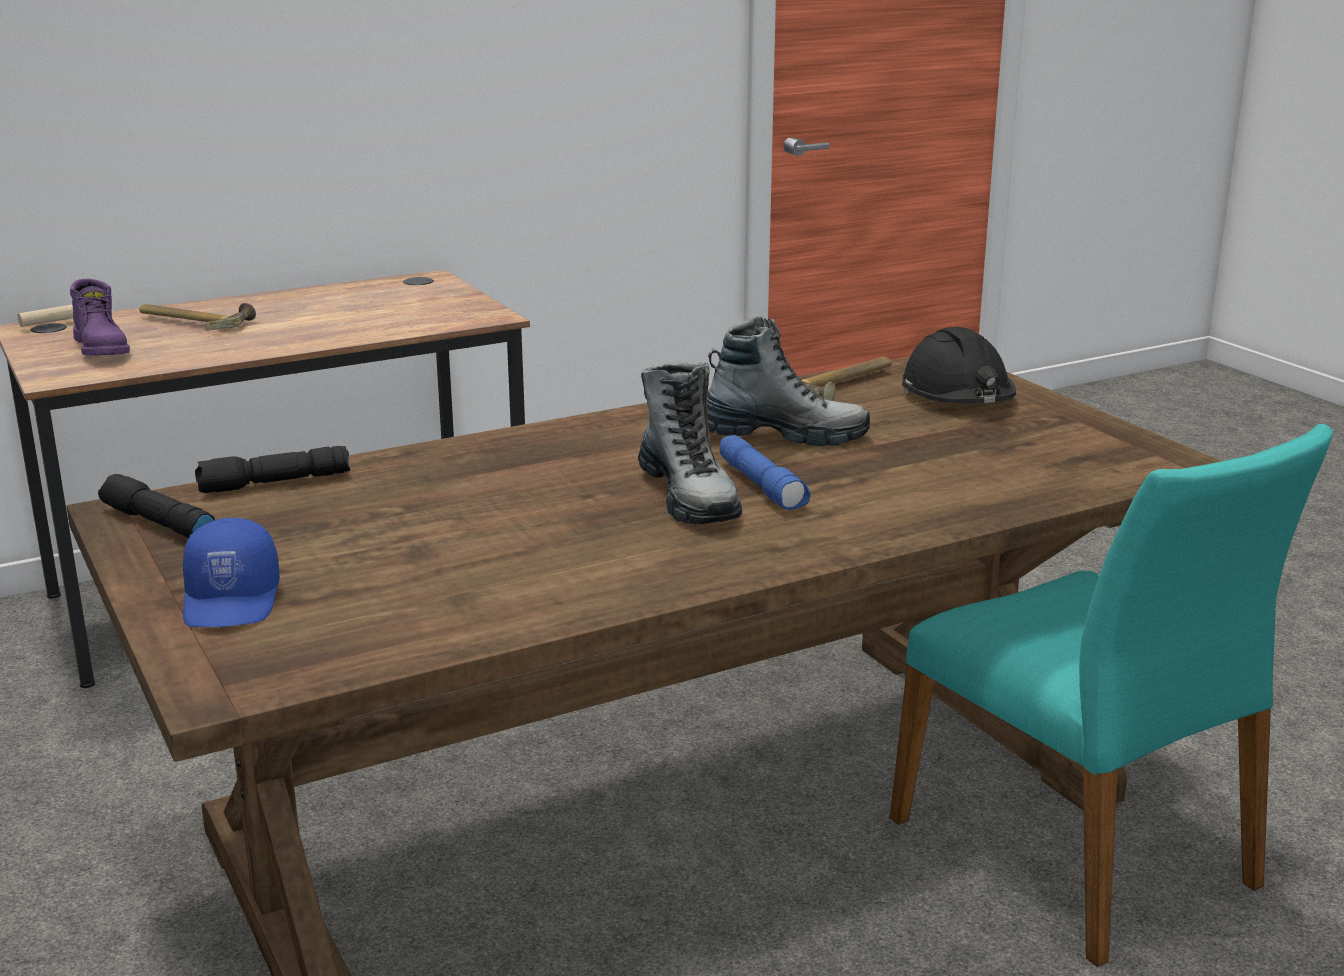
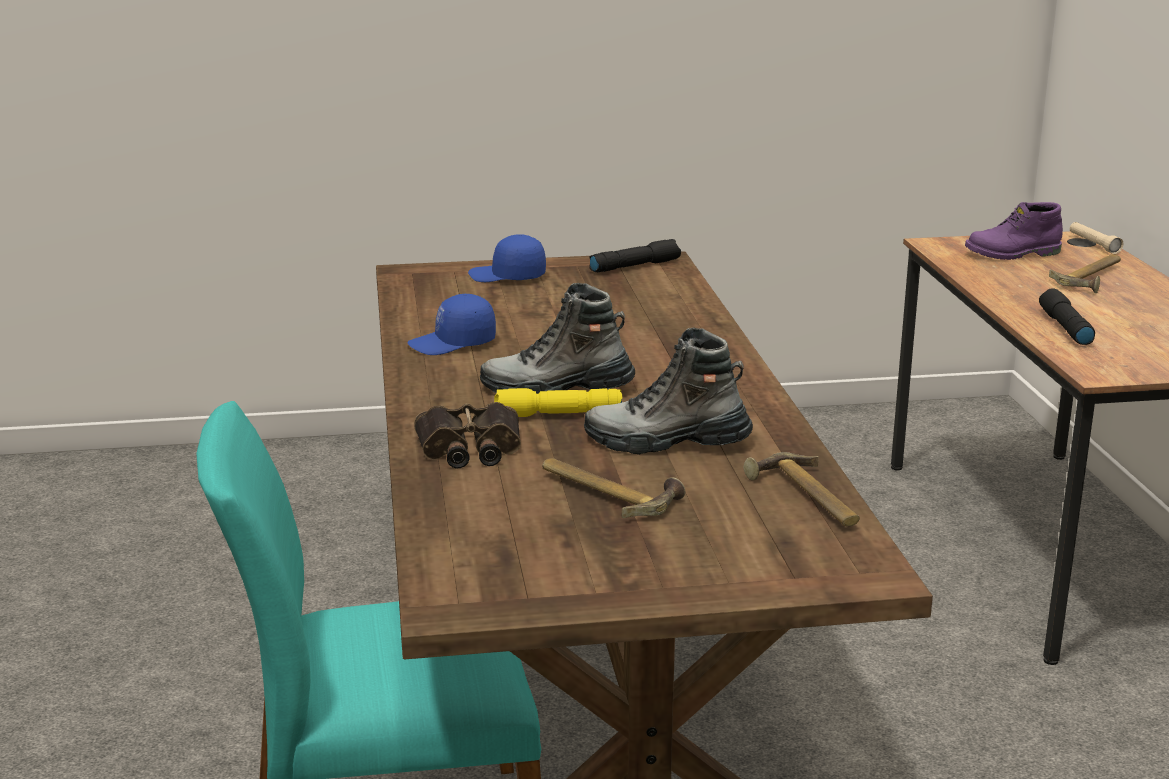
camera: 110 degrees right, 0 degrees up
(273, 484) = (681, 290): black flashlight -> black flashlight (1064, 328)
(575, 578) = (453, 344): none -> blue cap
(763, 486) = (556, 415): blue flashlight -> yellow flashlight
(782, 436) = (667, 442): boot -> boot turned 75 degrees clockwise
(892, 508) = (469, 449): none -> binoculars
(916, 443) = (608, 492): none -> hammer
(958, 395) = (737, 548): black hard hat -> none

